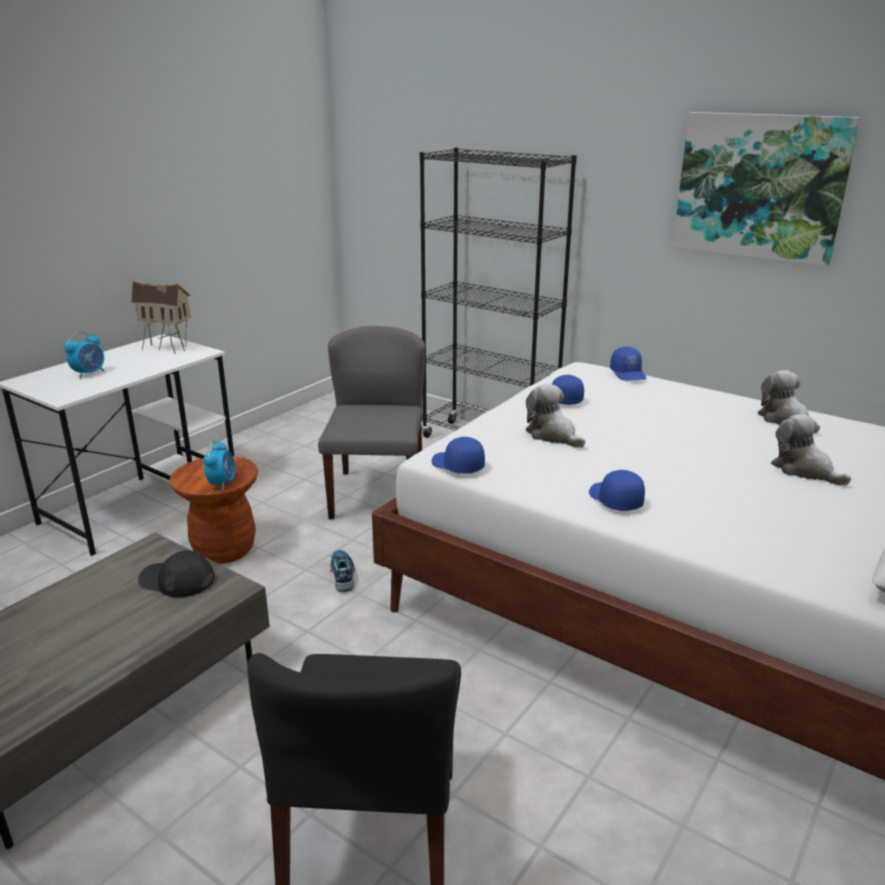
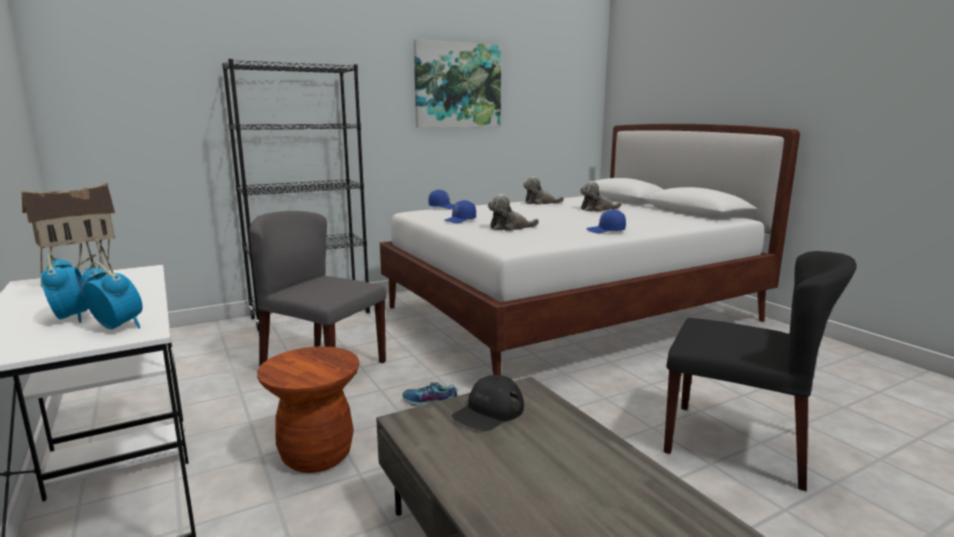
camera: 65 degrees left, 10 degrees down
(222, 483) = (338, 363): alarm clock -> alarm clock (118, 327)
(457, 466) = (530, 246): blue cap -> none

